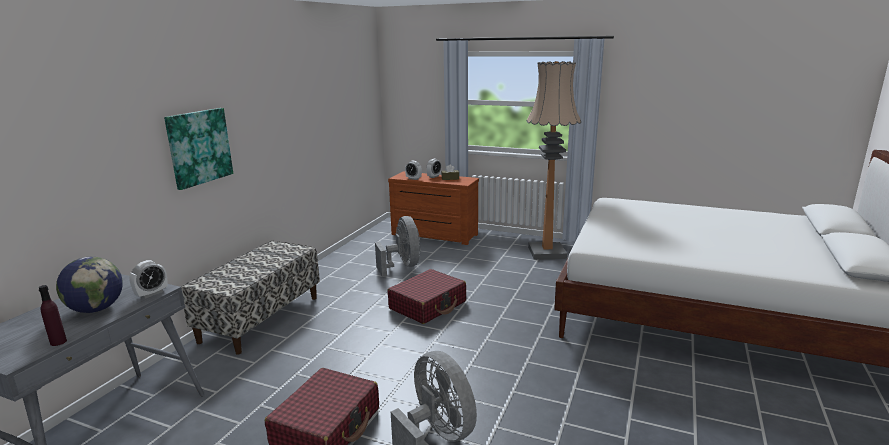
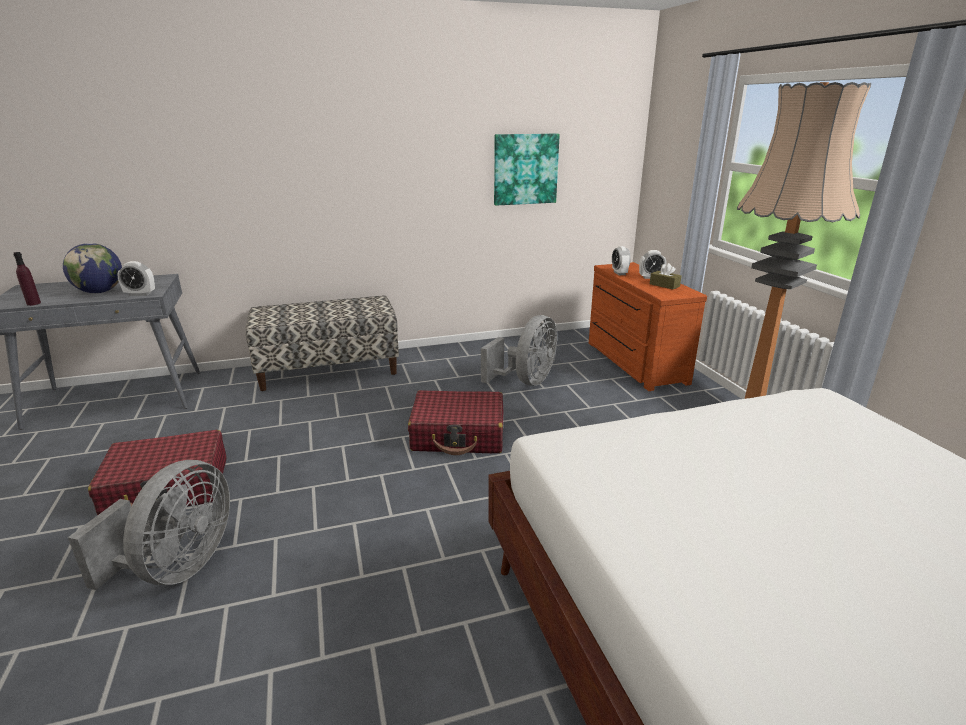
camera: 50 degrees right, 5 degrees up
(199, 147) = (291, 171): picture -> picture (525, 169)

